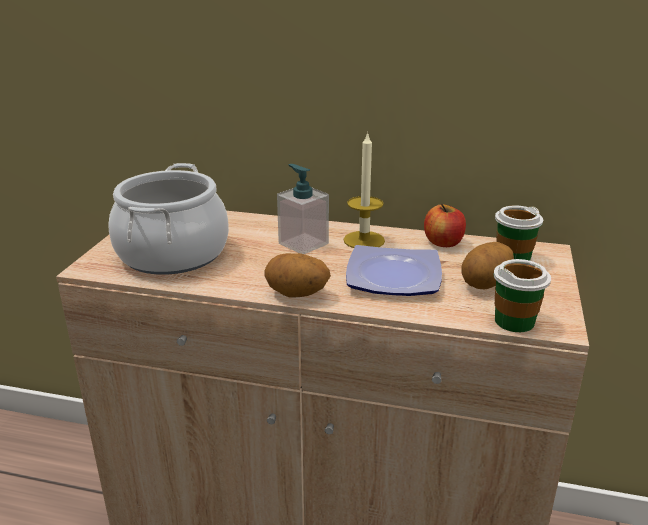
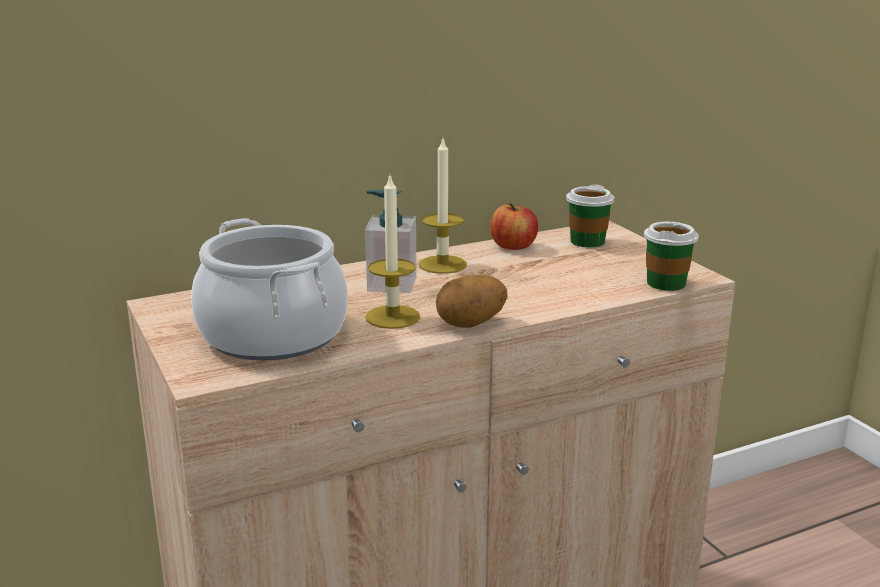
camera: 40 degrees left, 5 degrees down
(259, 268) = (392, 317): none -> candle
(395, 276) = (524, 282): plate -> none
(485, 284) = (602, 266): potato -> none

